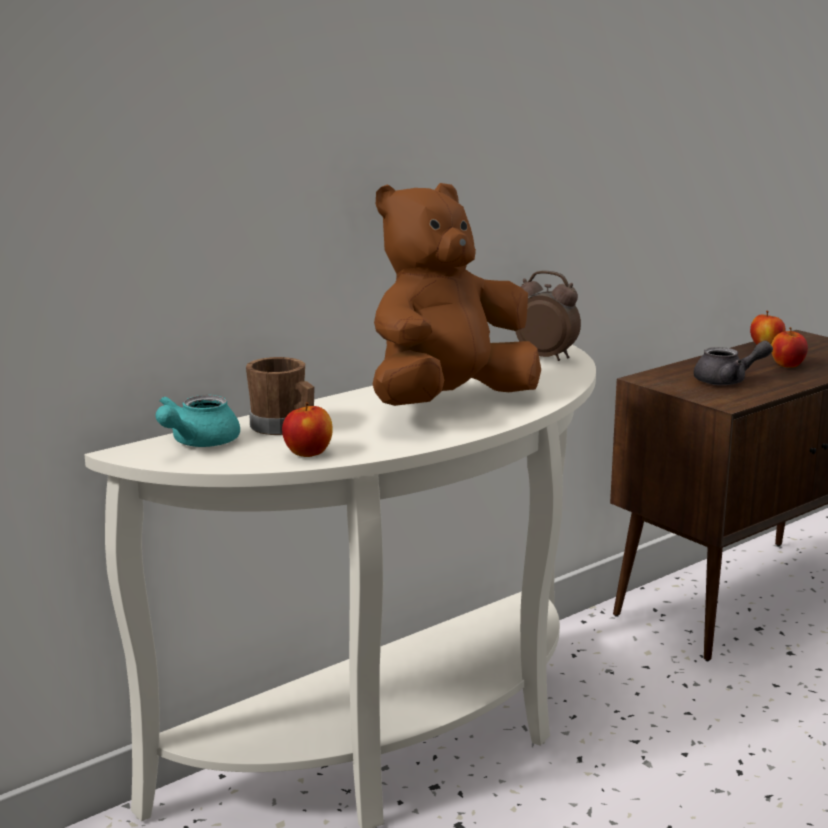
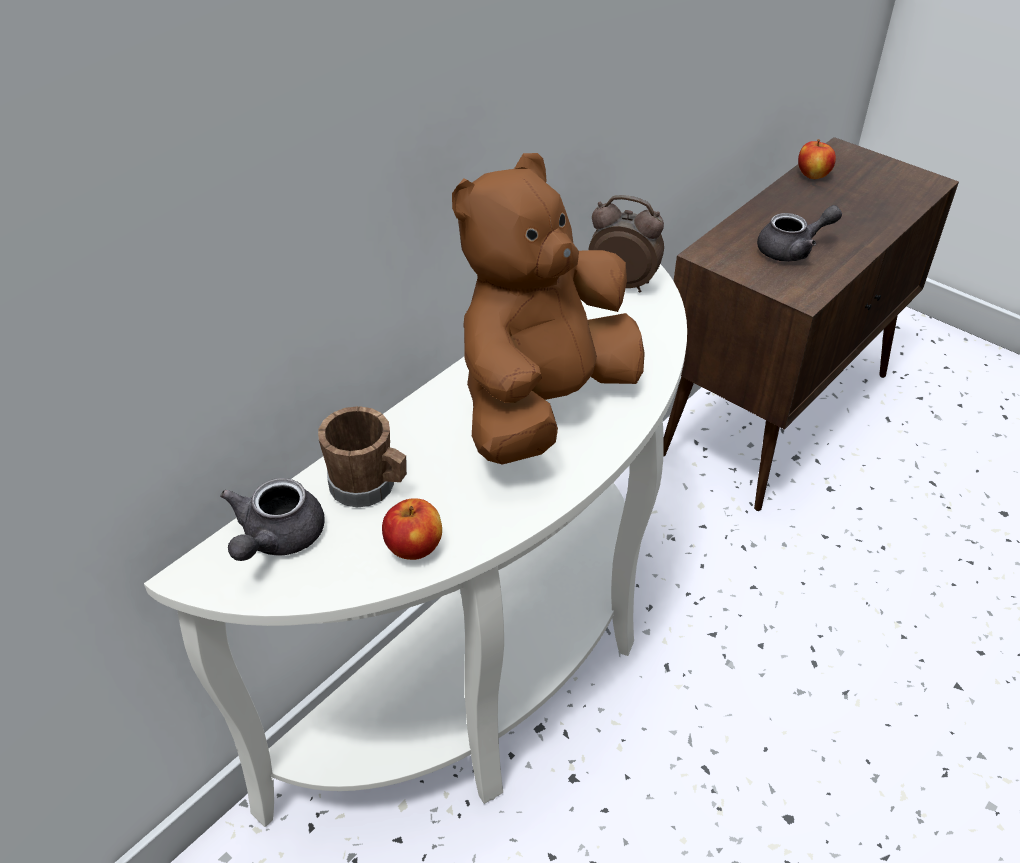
camera: 10 degrees left, 25 degrees up
(197, 443) = (276, 539): turquoise teapot -> grey teapot
(787, 365) = (844, 212): apple -> none

